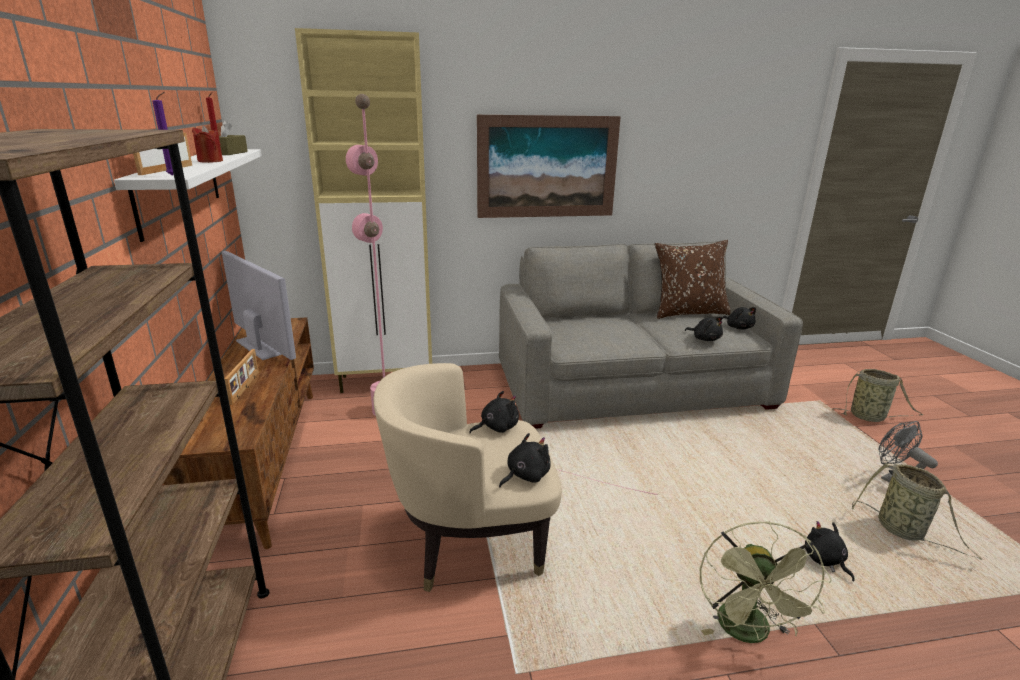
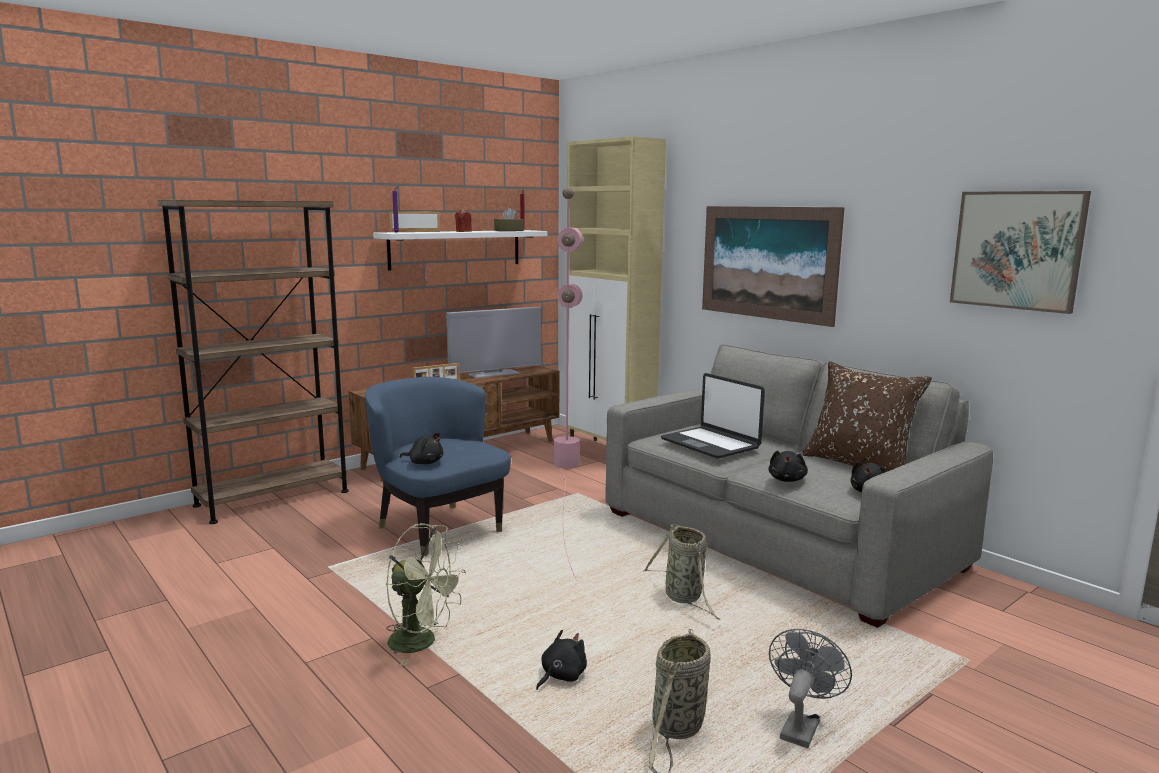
camera: 60 degrees right, 10 degrees down
(260, 347) = (494, 374): television -> television turned 45 degrees clockwise
(471, 542) = (437, 528): beige armchair -> blue armchair
(497, 427) = (480, 446): black plush toy -> none
(609, 334) = (711, 444): none -> laptop
(739, 146) = (1017, 250): none -> picture
(748, 633) = (422, 642): green fan -> green fan turned 135 degrees counterclockwise
(869, 417) = (989, 706): basket -> basket (684, 598)

